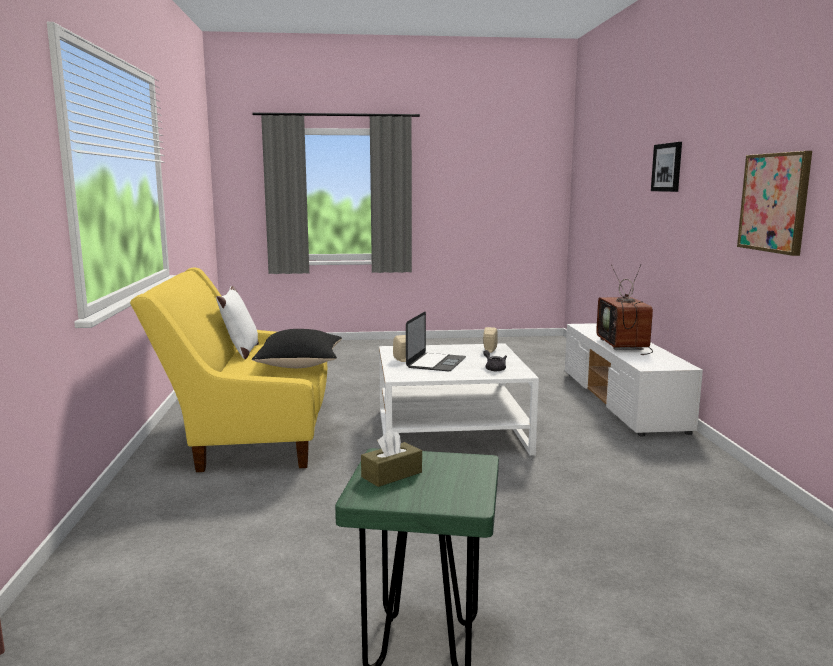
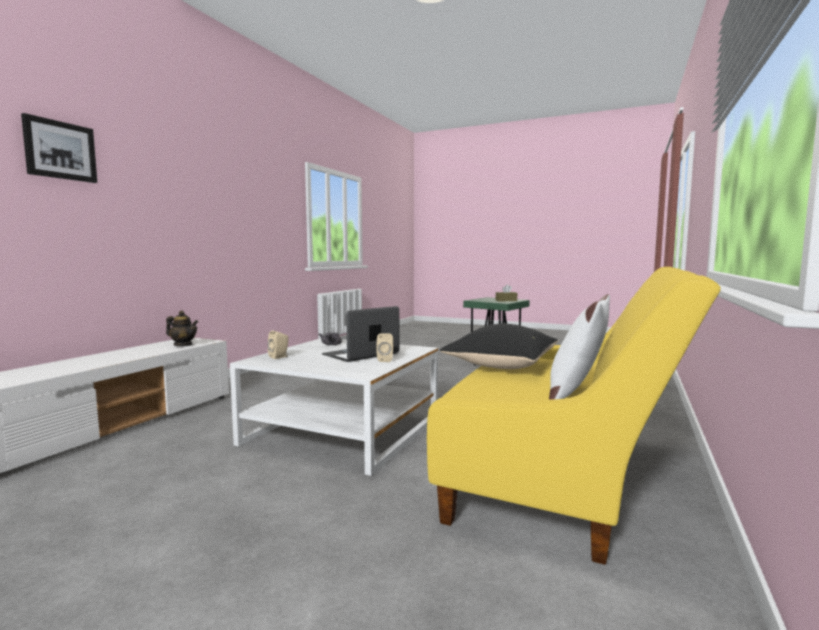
camera: 150 degrees left, 5 degrees down
(625, 345) = (122, 356): television -> none
(642, 359) = (183, 345): none -> teapot
(774, 202) = (226, 206): picture -> none

